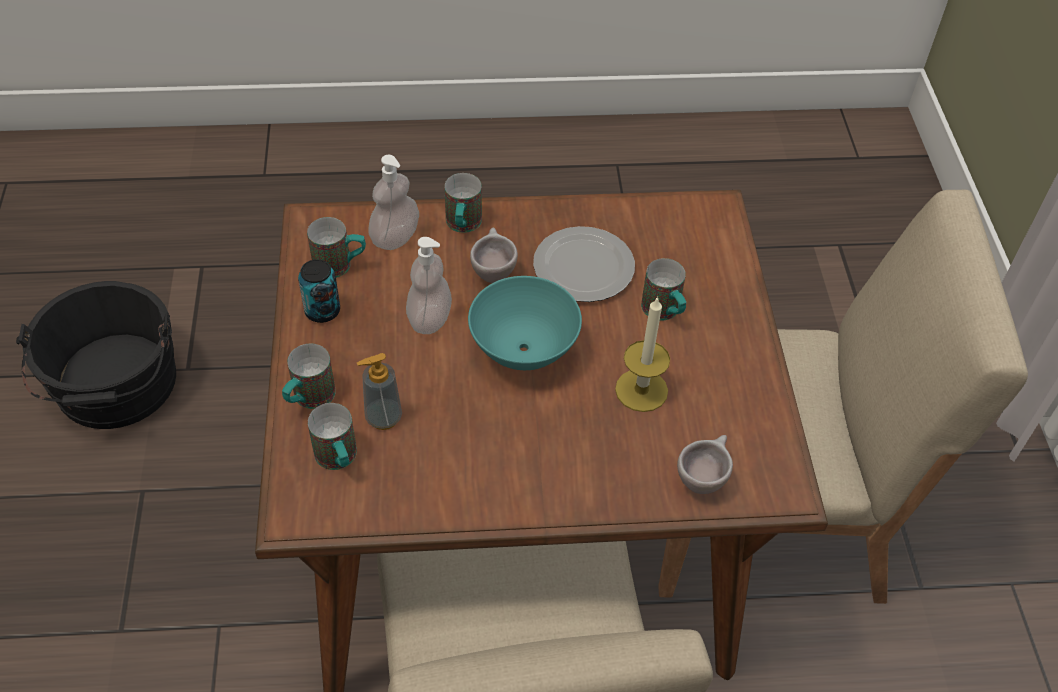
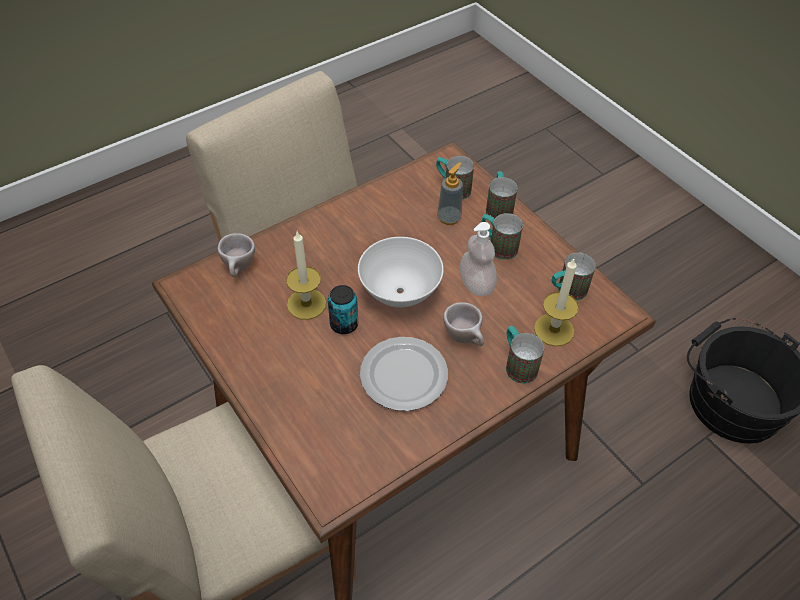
camera: 150 degrees right, 0 degrees up
(322, 311) = (545, 257): can -> can (344, 324)
(395, 237) = (554, 330): soap dispenser -> candle
(524, 350) = (399, 293): turquoise bowl -> white bowl
(664, 312) = (321, 368): mug -> mug (497, 246)

